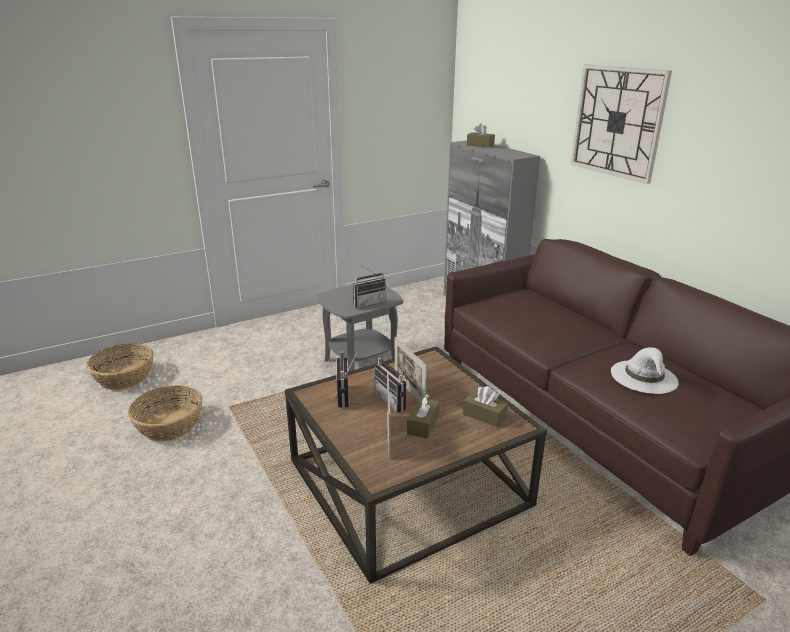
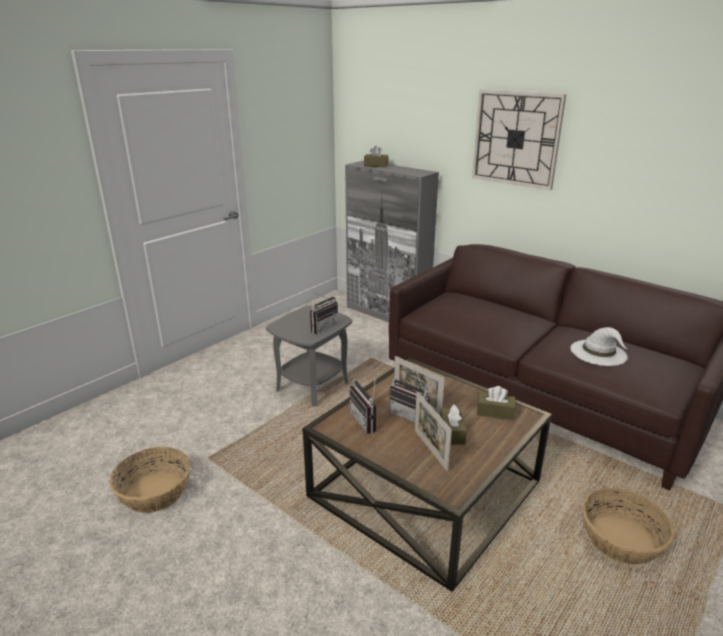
camera: 20 degrees left, 0 degrees up
(124, 377) = (68, 452): basket -> basket (621, 540)

